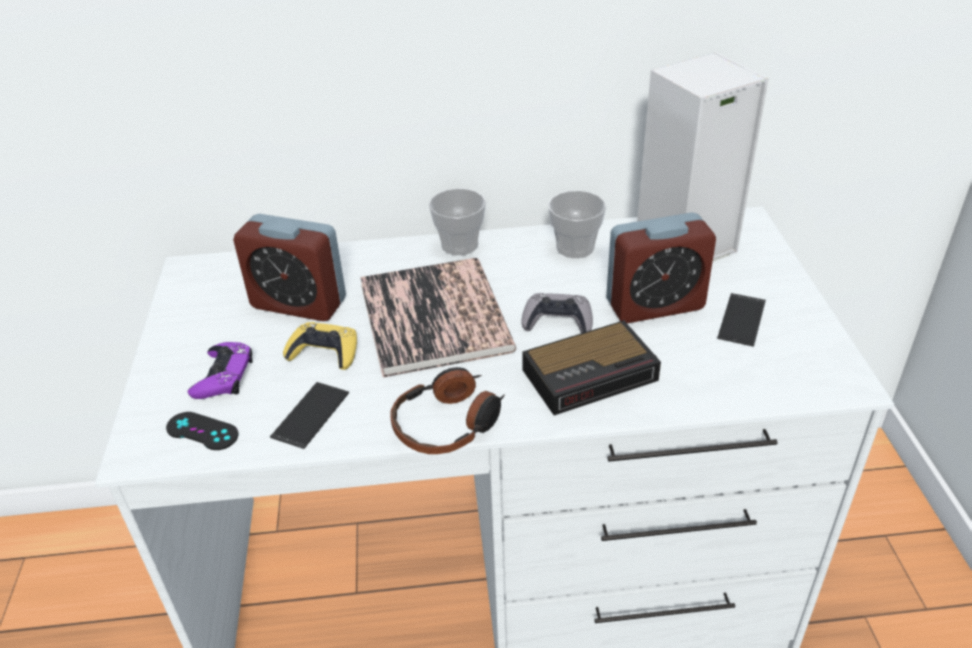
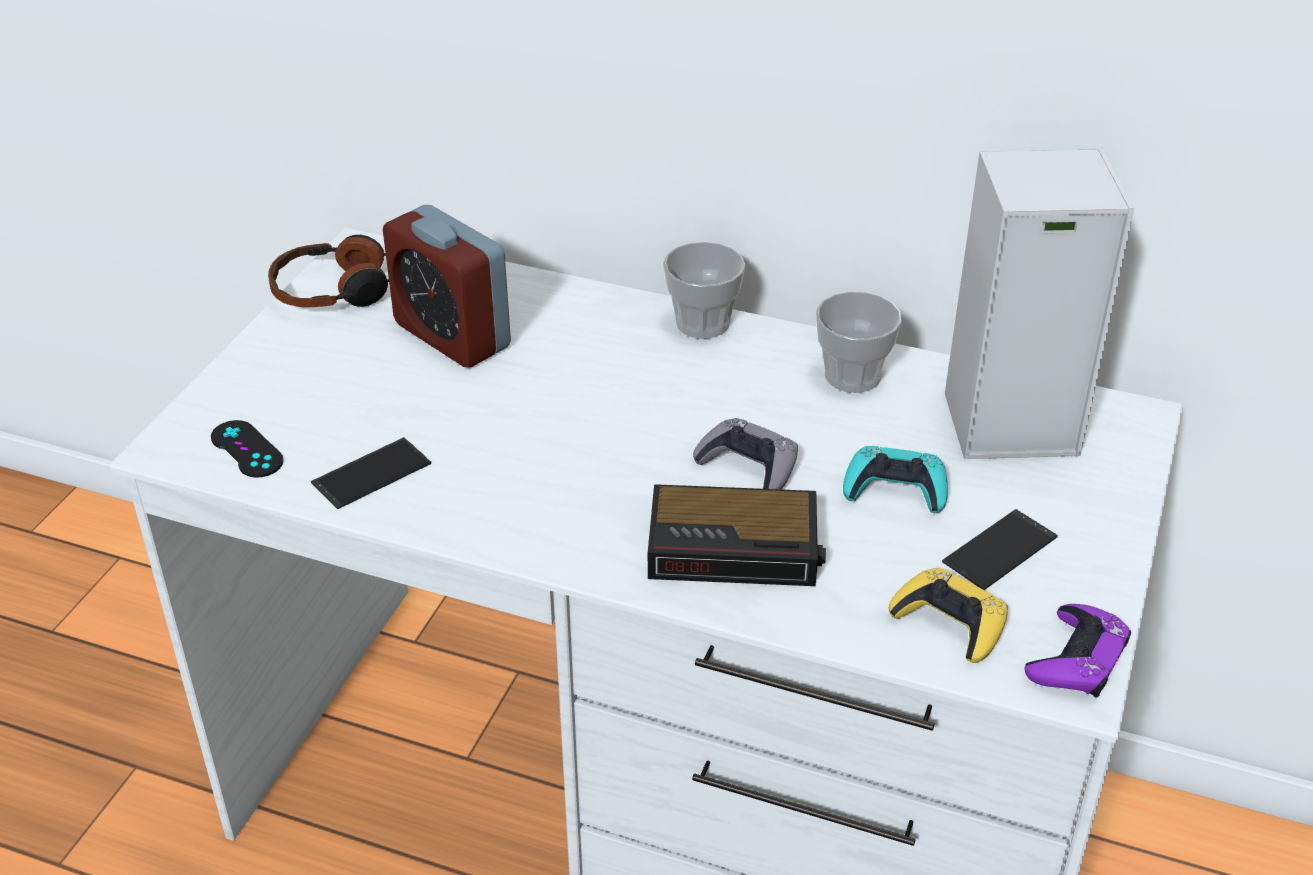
camera: 25 degrees right, 0 degrees up
(223, 376) = (310, 395): purple game controller -> purple game controller (1076, 659)
(324, 352) = (438, 405): yellow game controller -> yellow game controller (950, 622)
(434, 317) = (599, 407): book -> none
(449, 423) = (517, 541): headphones -> headphones (335, 290)
(654, 305) = (895, 489): alarm clock -> turquoise game controller

